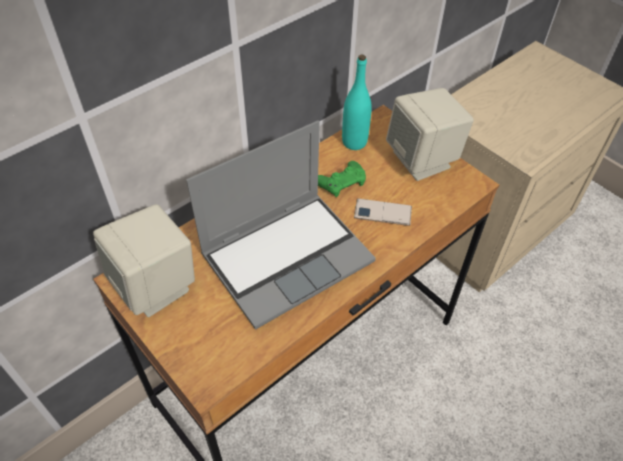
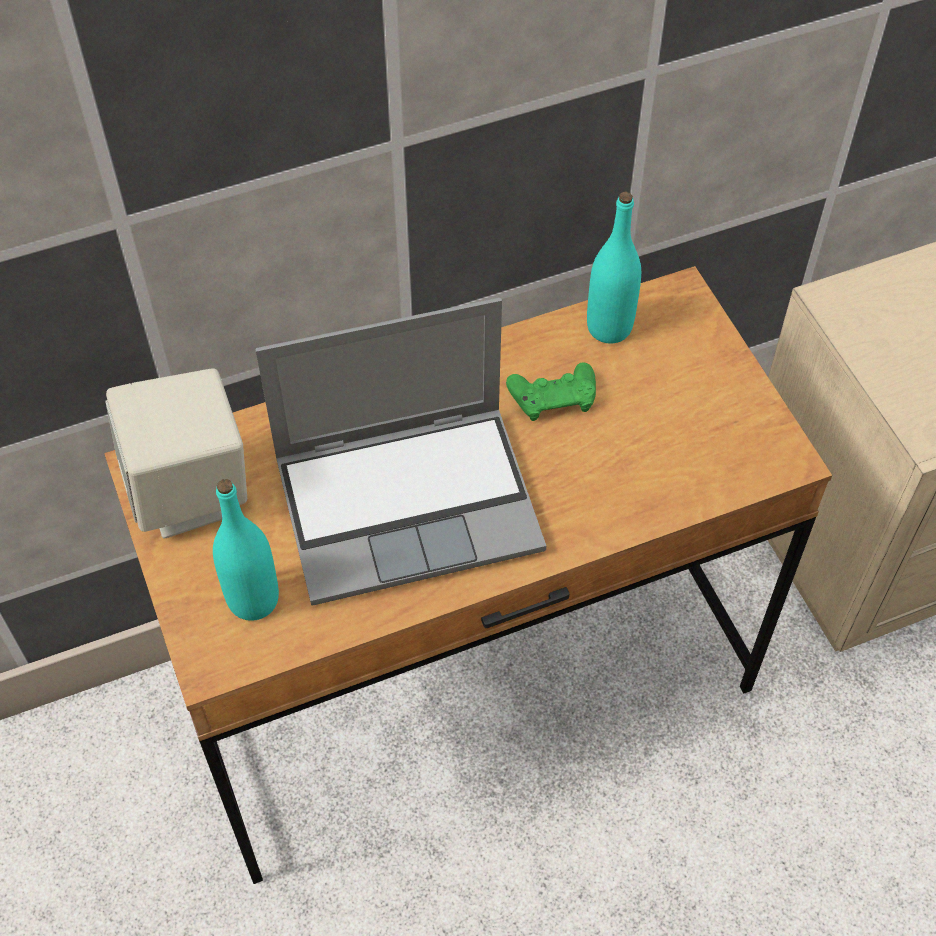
camera: 20 degrees right, 5 degrees up
(217, 337) = (253, 599): none -> turquoise bottle
(382, 212) = (600, 470): phone -> none
(422, 160) = (715, 392): beige speaker -> none

